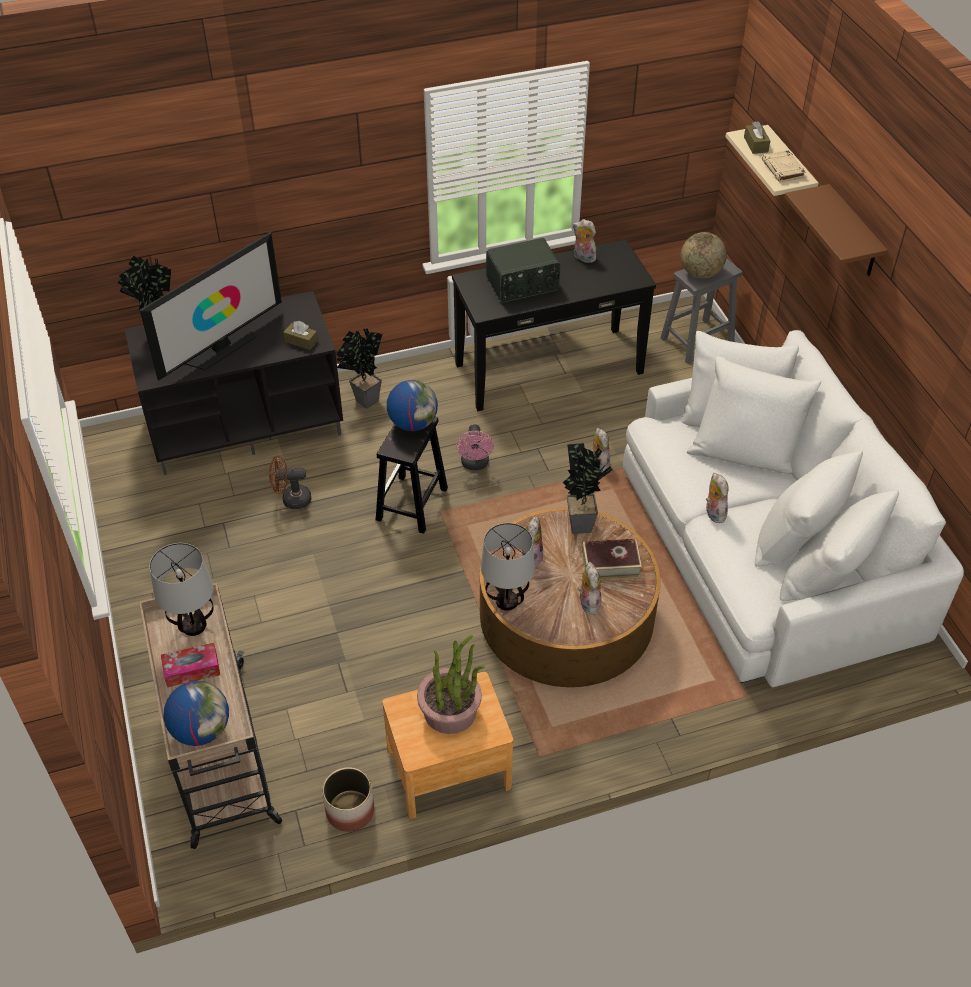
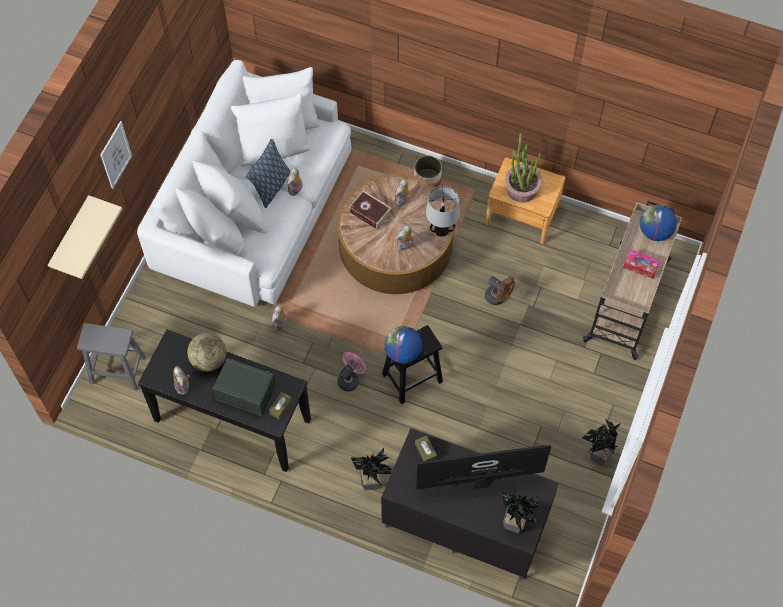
camera: 140 degrees left, 15 degrees up
(193, 626) = (625, 290): table lamp -> none
(291, 499) = (480, 435): brown fan -> brown fan (498, 298)
(350, 811) = (584, 227): planter -> planter (427, 180)
(582, 522) = (359, 246): potted plant -> potted plant (596, 459)
(700, 273) = (110, 341): globe -> globe (209, 360)
(742, 497) = (271, 187): none -> pillow
(755, 144) = (79, 252): brown tissue box -> brown tissue box (281, 407)
(783, 170) = (93, 219): beige book -> none
(853, 233) = (115, 155): brown shelf -> picture

